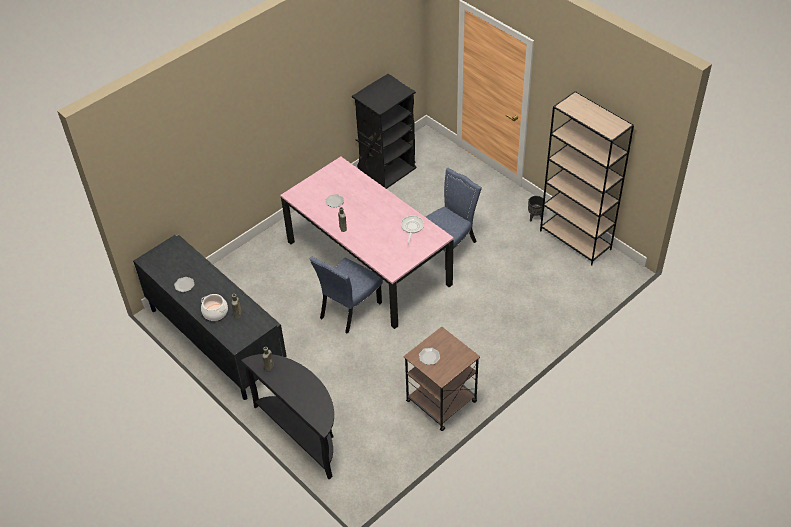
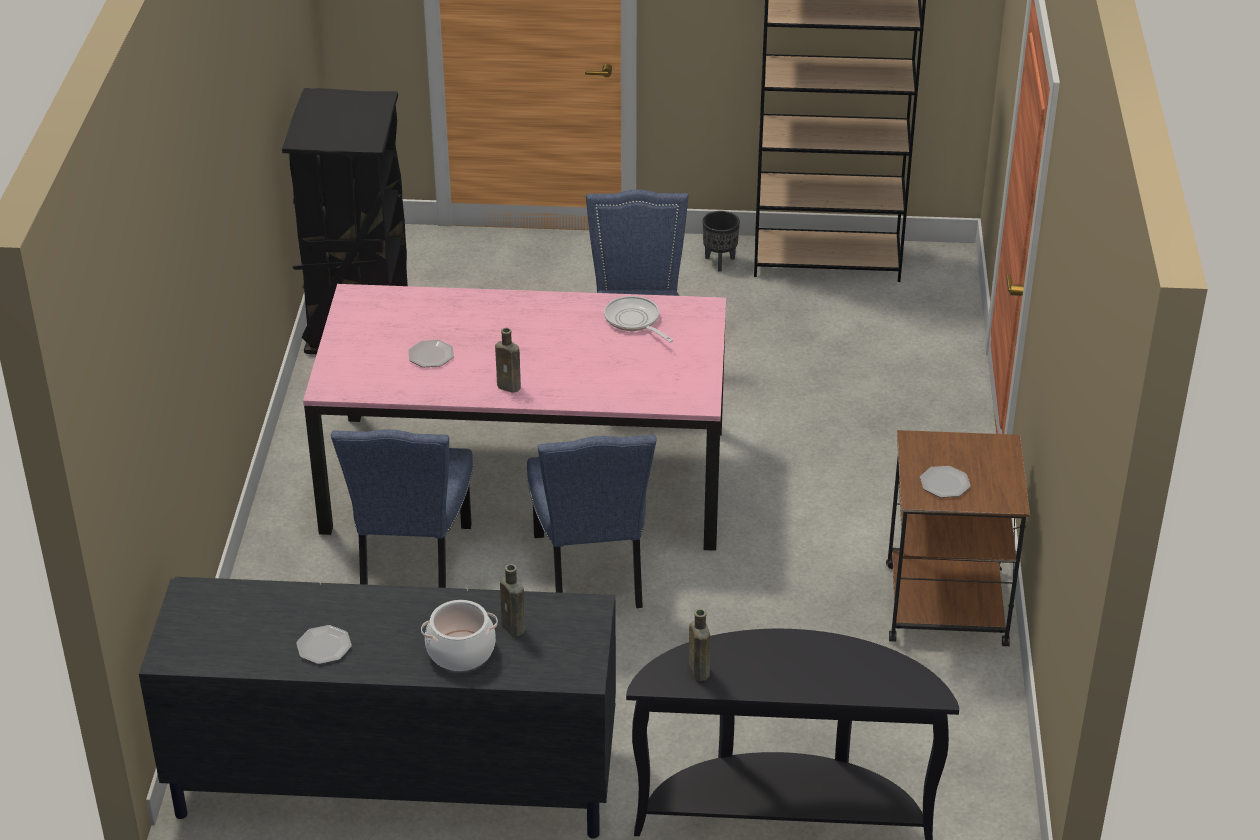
camera: 45 degrees left, 10 degrees down
(302, 269) = (412, 561): none -> blue chair

